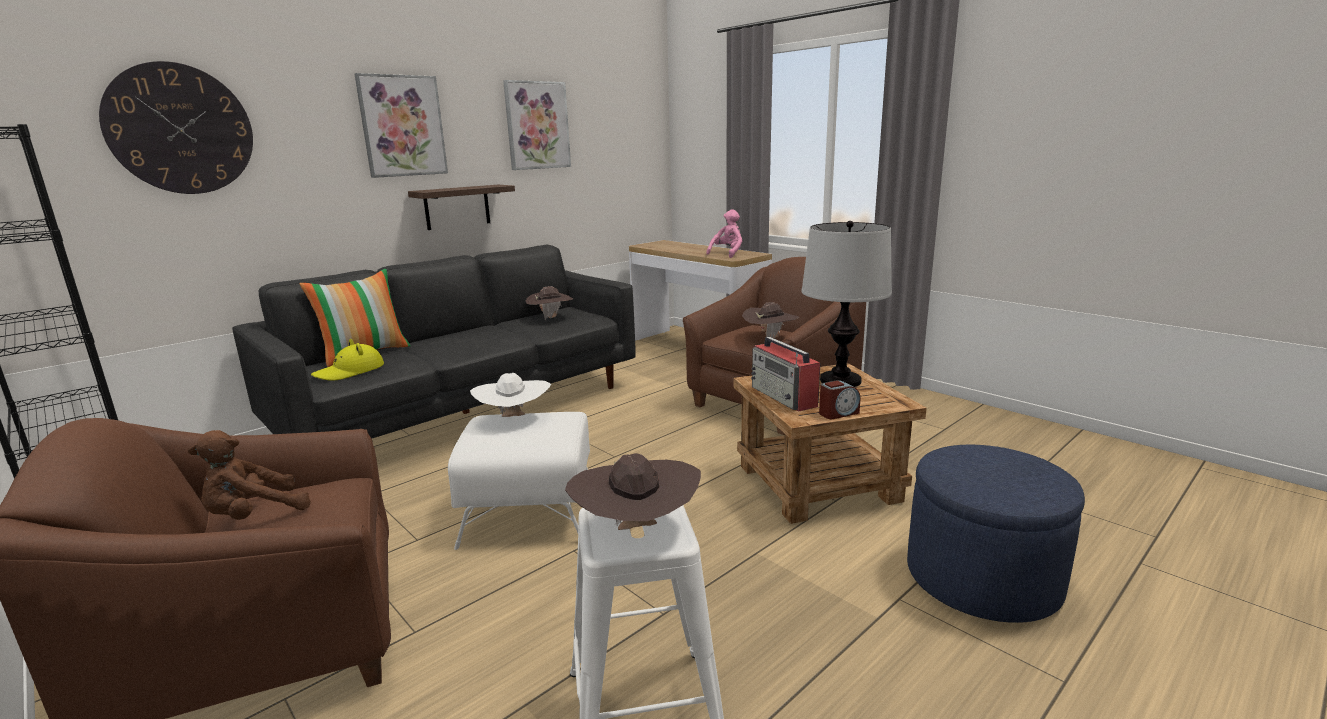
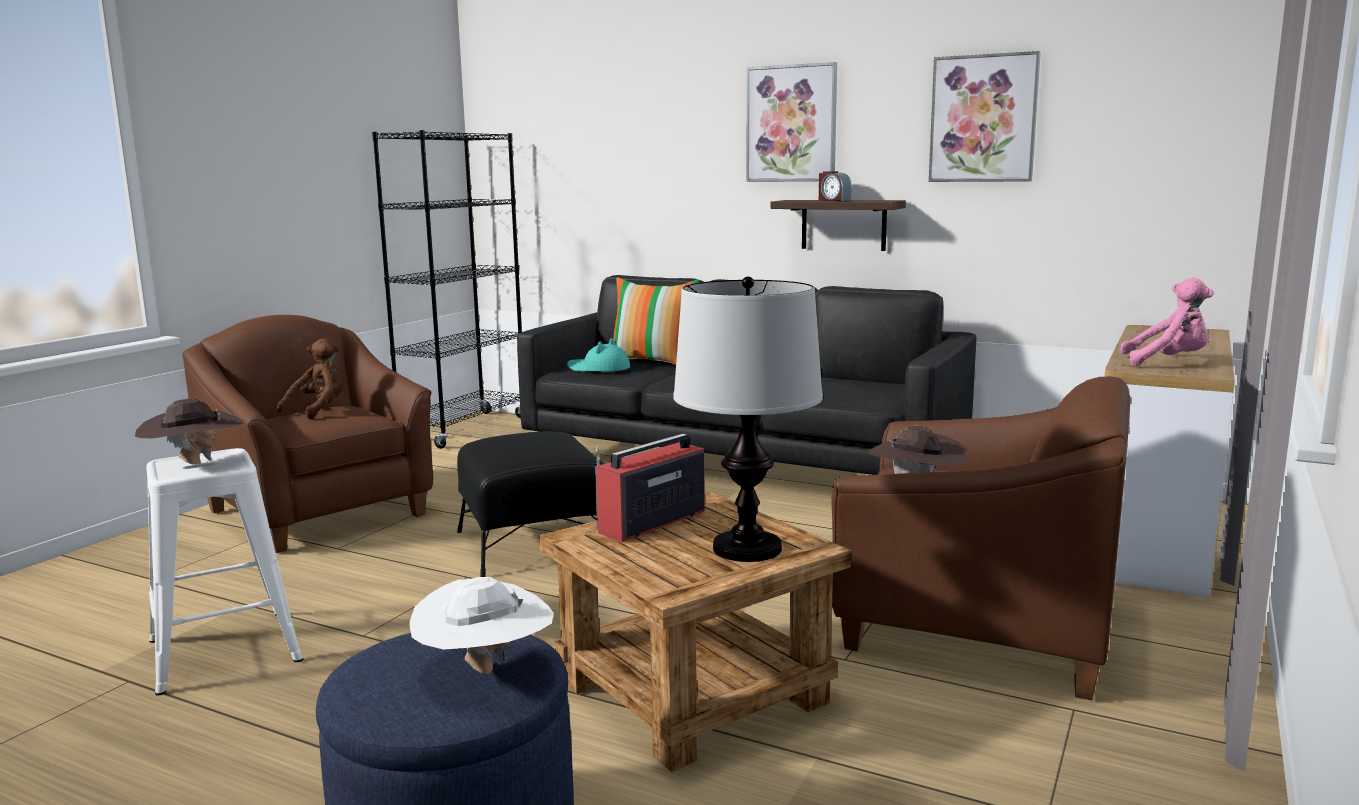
camera: 70 degrees right, 5 degrees down
(180, 129) = (604, 131): wall clock -> none
(254, 515) = (318, 410): brown plush toy -> brown plush toy turned 90 degrees clockwise
(350, 371) = (598, 369): yellow hat -> turquoise hat
(513, 418) = (547, 439): white hat -> white hat (485, 670)
(531, 512) = (534, 544): white ottoman -> black ottoman
(551, 318) = (853, 387): brown hat -> none
(838, 413) = (602, 554): alarm clock -> alarm clock (834, 200)

